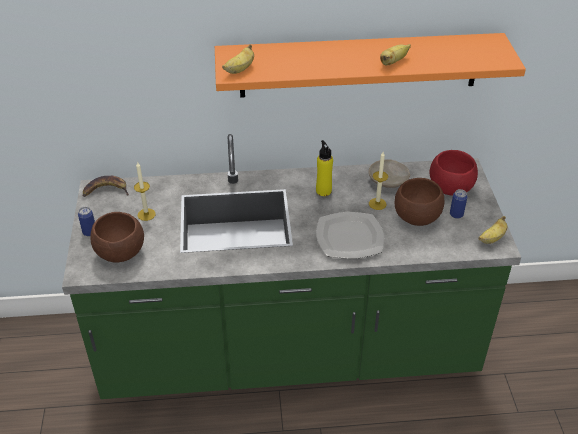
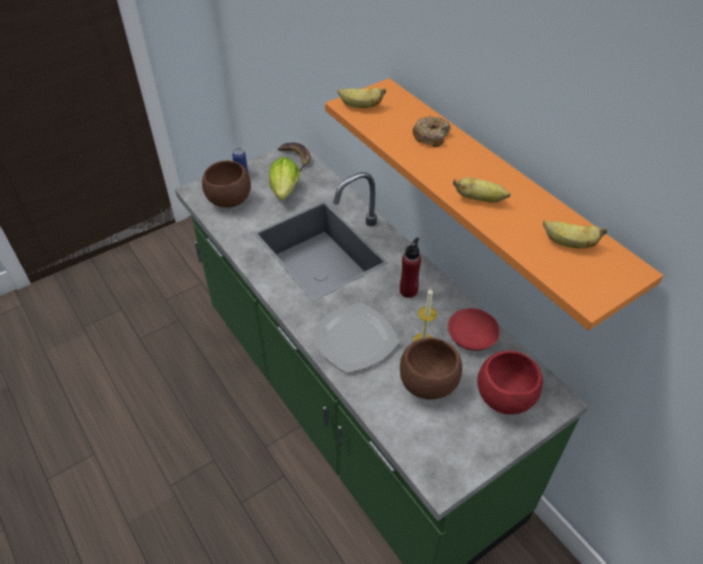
camera: 60 degrees right, 5 degrees up
(146, 214) = (284, 192): candle -> lettuce
(308, 55) = (431, 136): none -> donut
(323, 191) = (408, 291): yellow bottle -> red bottle
(389, 179) = (472, 335): beige plate -> red plate
(456, 214) = (463, 420): can -> none
(492, 238) = (448, 471): banana -> banana (568, 244)

